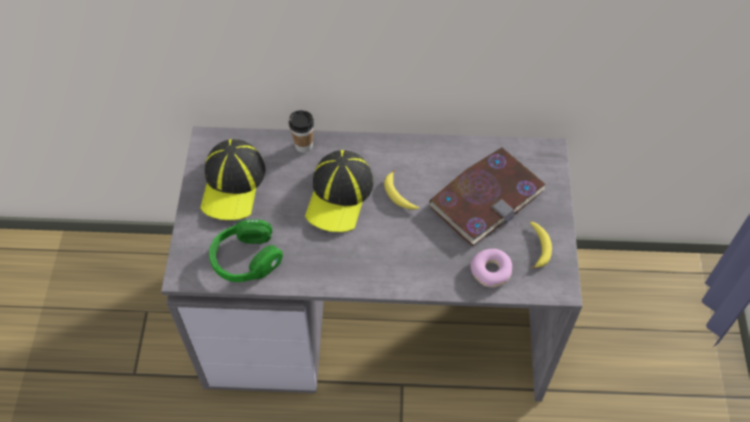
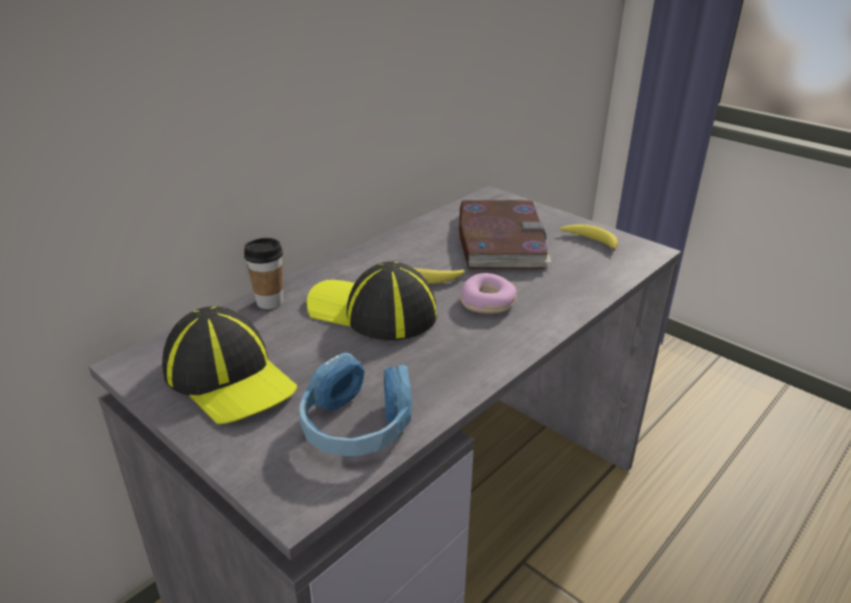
camera: 50 degrees left, 25 degrees down
(246, 259) = (357, 425): green headphones -> blue headphones
(339, 195) = (372, 311): cap -> cap turned 150 degrees clockwise
(491, 271) = (590, 273): donut -> donut (488, 302)

